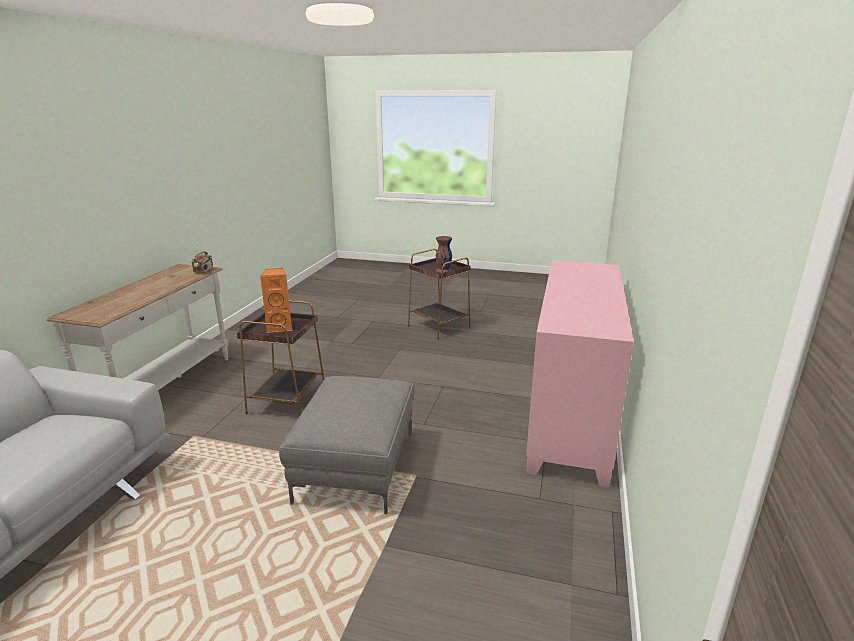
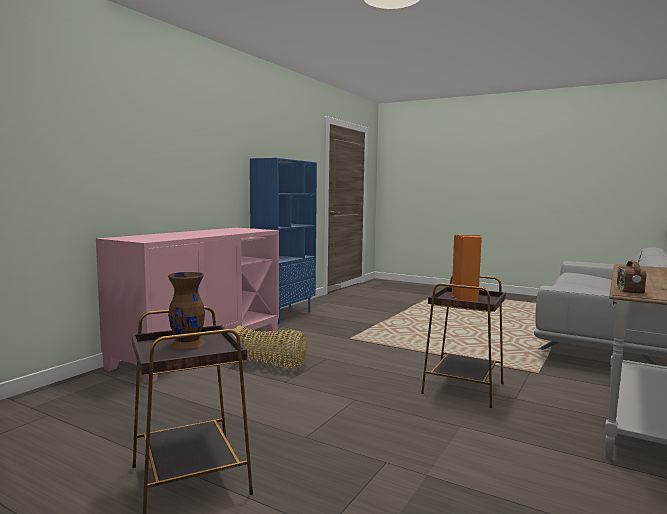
camera: 165 degrees left, 15 degrees down
(355, 466) = (390, 346): grey ottoman -> none
(472, 403) = (270, 365): none -> basket
(582, 554) = (284, 315): none -> blue bookcase

